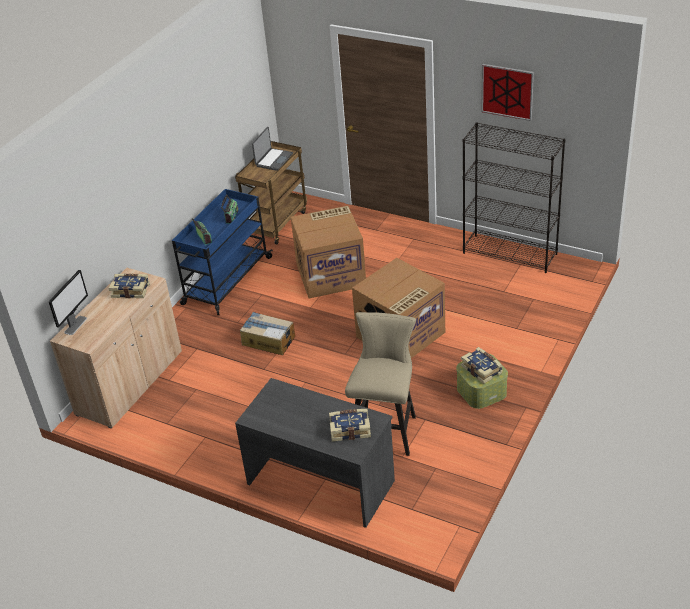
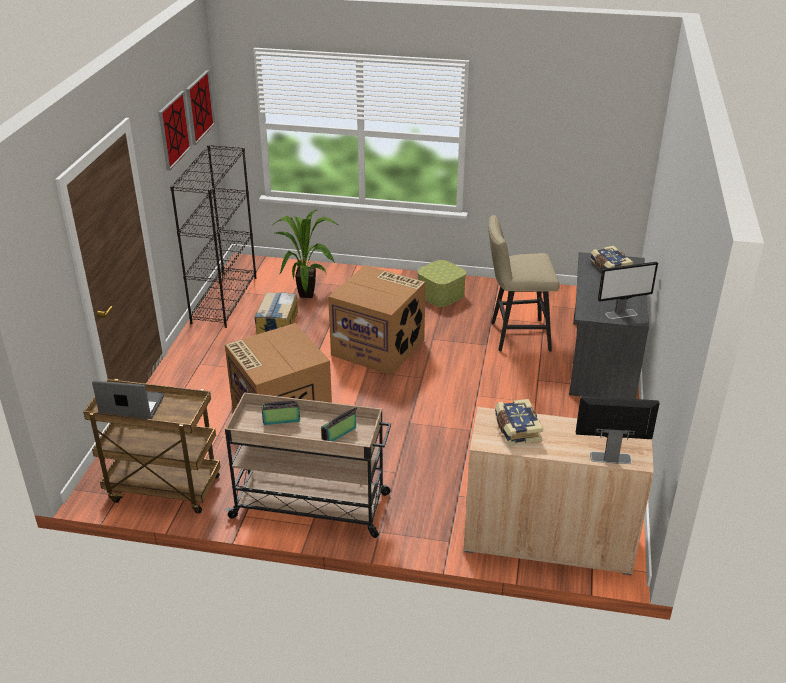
camera: 110 degrees left, 5 degrees down
(226, 281) = (312, 506): blue cart -> beige cart
(264, 411) = (621, 314): none -> monitor
(268, 340) = (420, 438): cardboard box -> cardboard box (277, 322)
(482, 369) = (441, 271): book -> none
(509, 302) = (307, 292): none -> potted plant
(568, 104) = (199, 107): none -> picture

